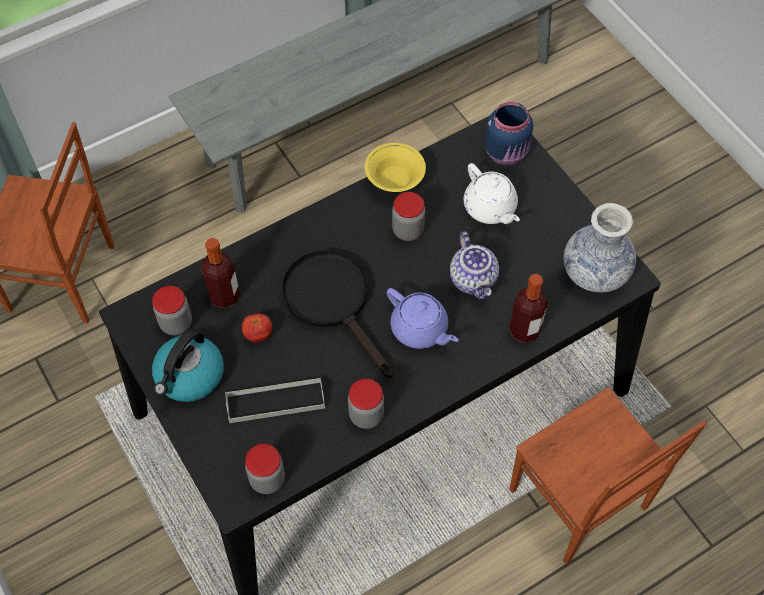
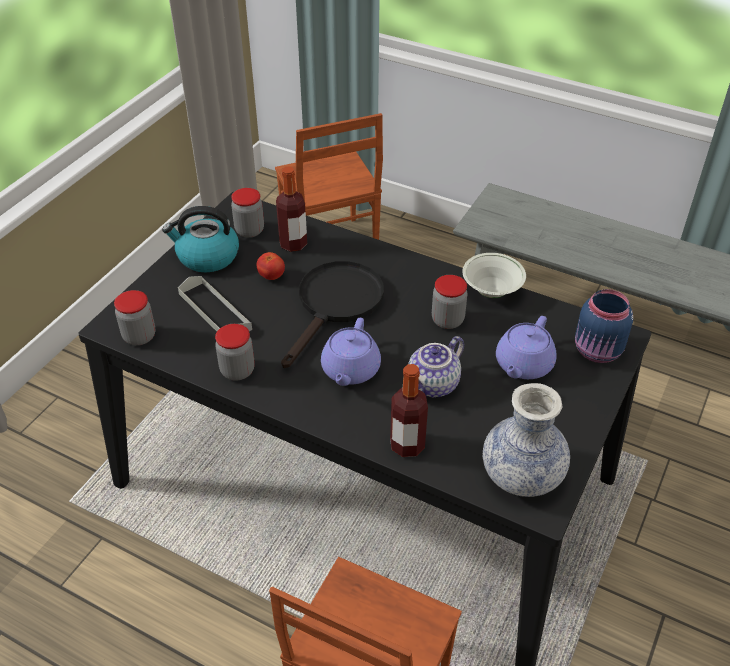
camera: 60 degrees right, 15 degrees down
(394, 181) = (491, 291): yellow bowl -> white bowl
(490, 208) = (523, 365): white teapot -> purple teapot

